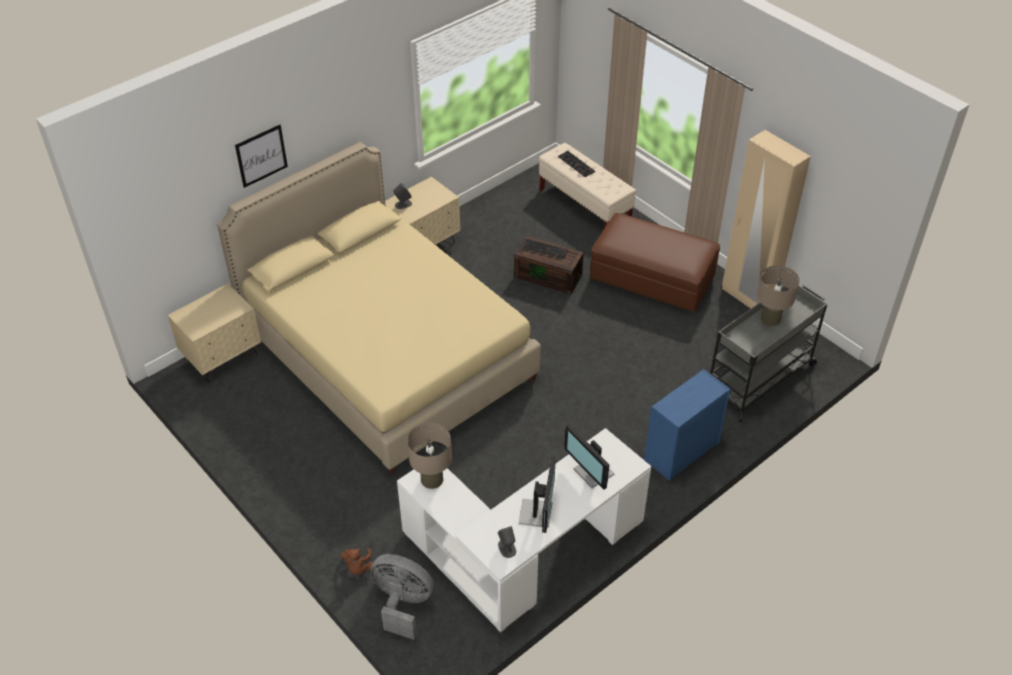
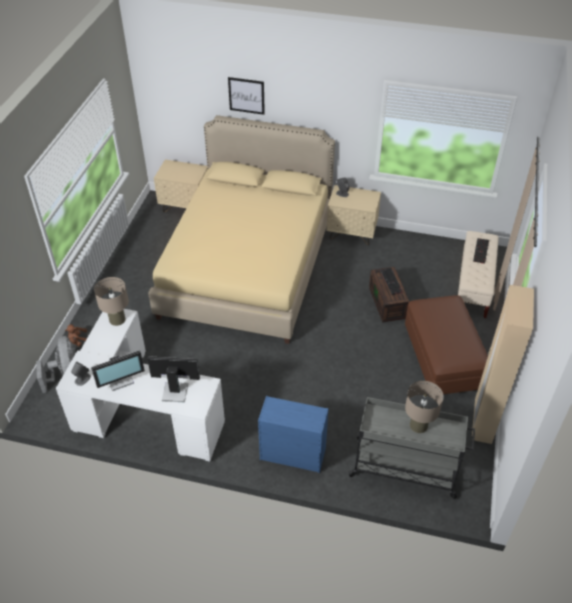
camera: 55 degrees right, 0 degrees up
(592, 473) = (174, 391): monitor -> monitor turned 75 degrees clockwise

